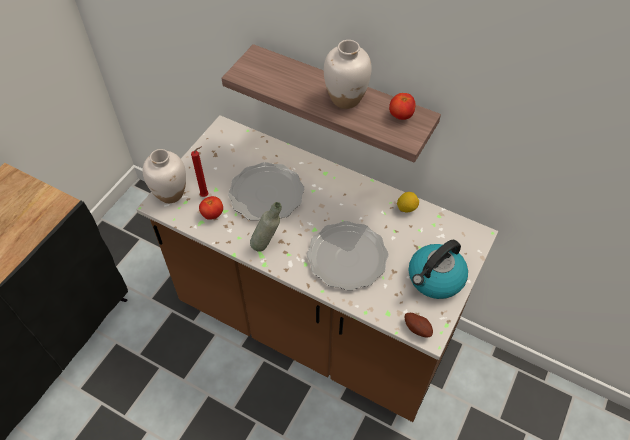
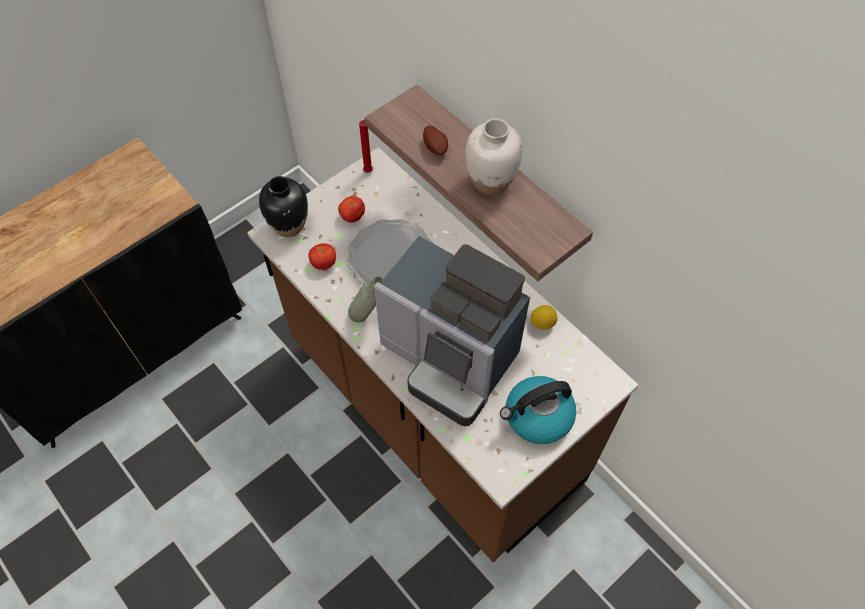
camera: 20 degrees right, 5 degrees up
(171, 193) = (289, 226): white vase -> black vase
(206, 195) = (325, 239): red candle -> red candle (369, 171)
(348, 257) = (450, 359): plate -> coffee machine
(401, 115) = (544, 221): tomato -> tomato (352, 216)
(417, 328) = (492, 466): potato -> potato (436, 147)

